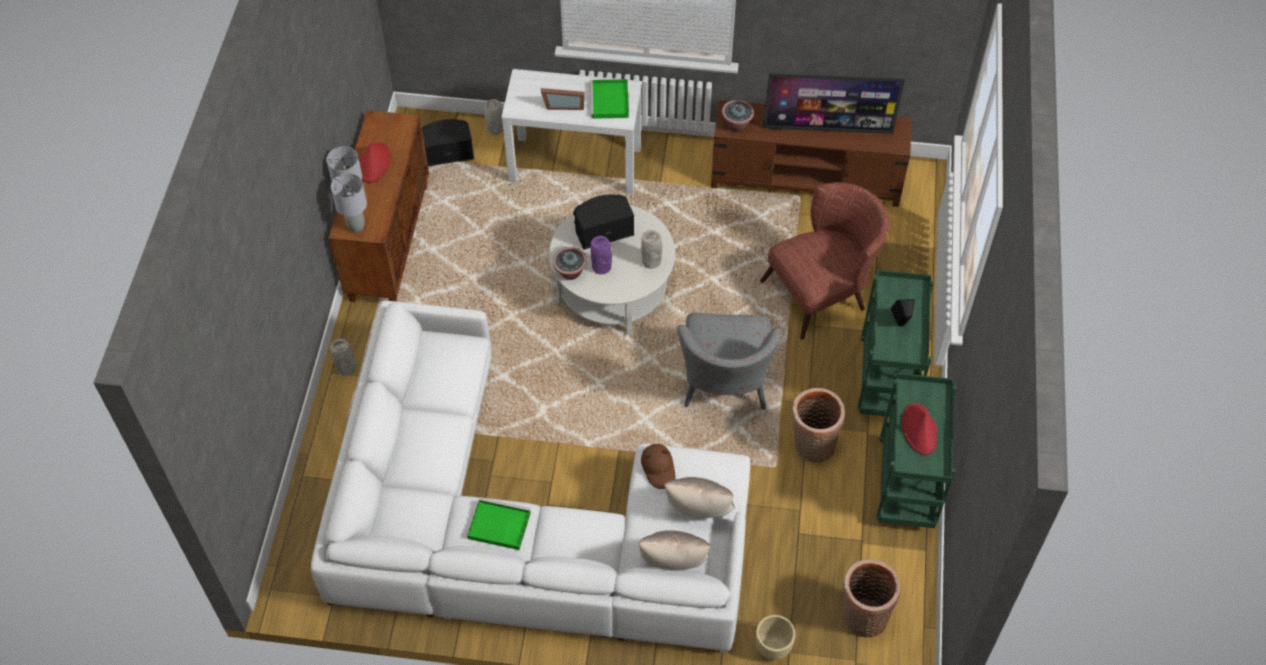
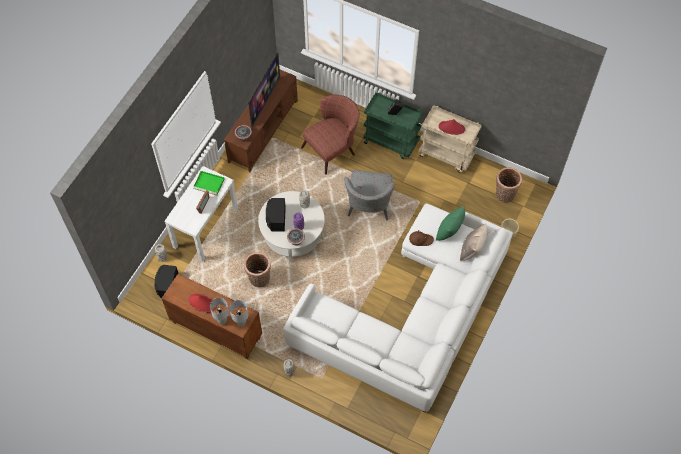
camera: 70 degrees left, 5 degrees up
(498, 525) = (427, 315): green tray -> none
(698, 512) = (449, 231): beige pillow -> green pillow
(724, 386) = (368, 207): grey armchair -> grey armchair turned 75 degrees clockwise
(812, 447) = (414, 184): basket -> basket (259, 280)
(823, 292) = (333, 148): brown armchair -> brown armchair turned 60 degrees clockwise
(907, 484) = (447, 155): green cart -> beige cart

